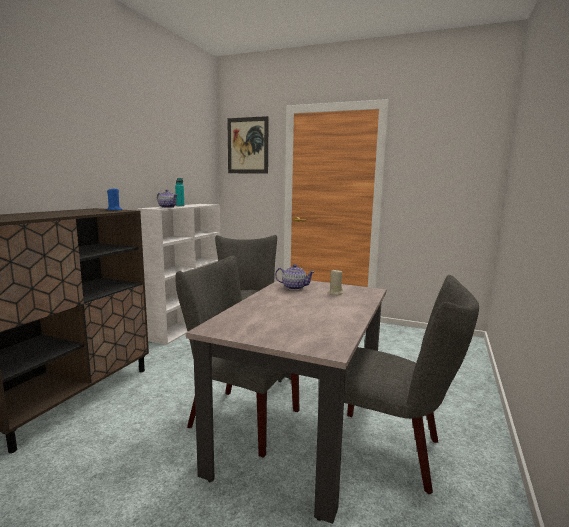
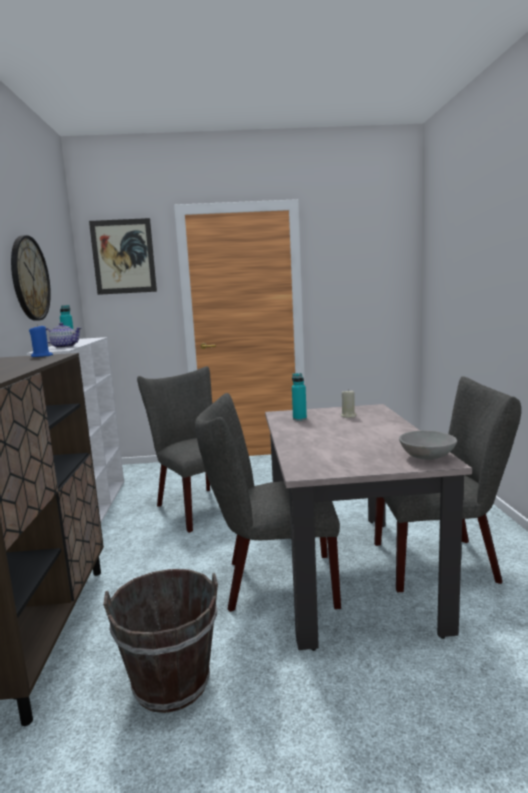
camera: 25 degrees left, 0 degrees up
(102, 462) = (171, 682): none -> brown bucket
(154, 157) = (29, 278): none -> wall clock
(294, 287) = (299, 419): teapot -> turquoise bottle
(326, 342) = (426, 457): none -> grey bowl

